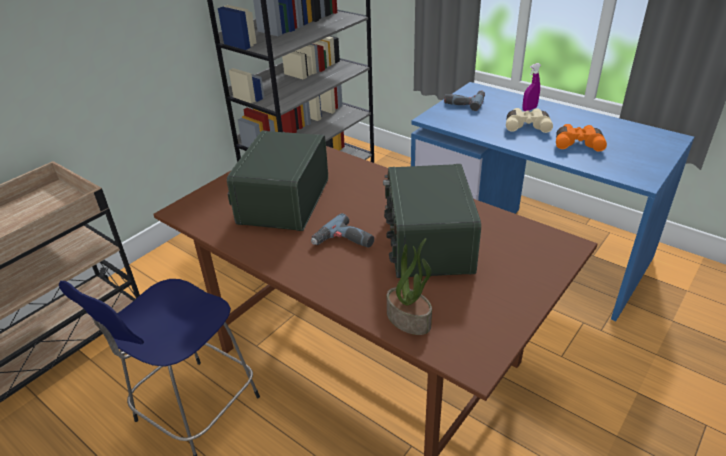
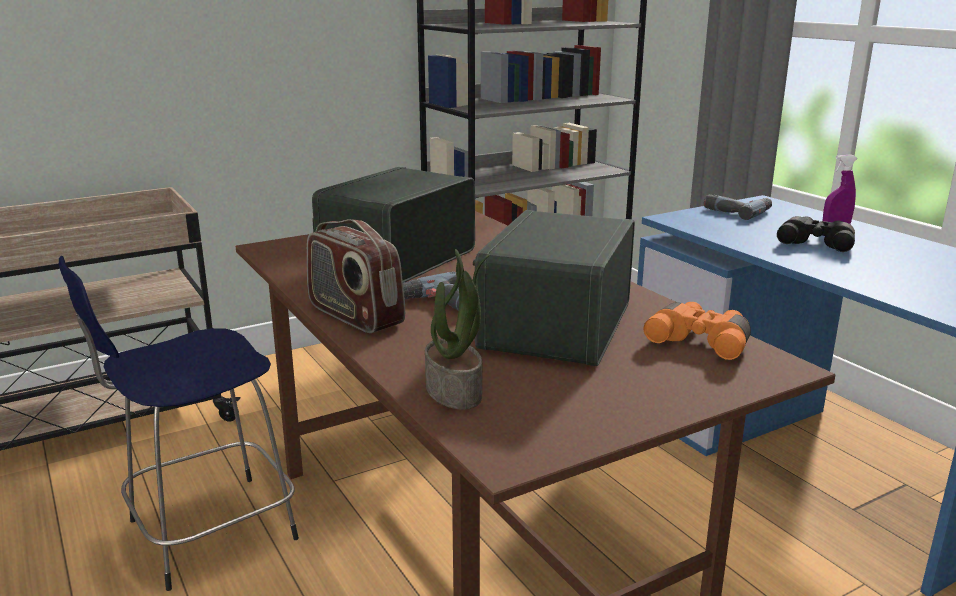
camera: 20 degrees right, 15 degrees down
(297, 267) = (354, 316): none -> radio
(527, 126) = (816, 243): beige binoculars -> black binoculars
(578, 143) = (890, 270): orange binoculars -> orange binoculars (701, 341)

